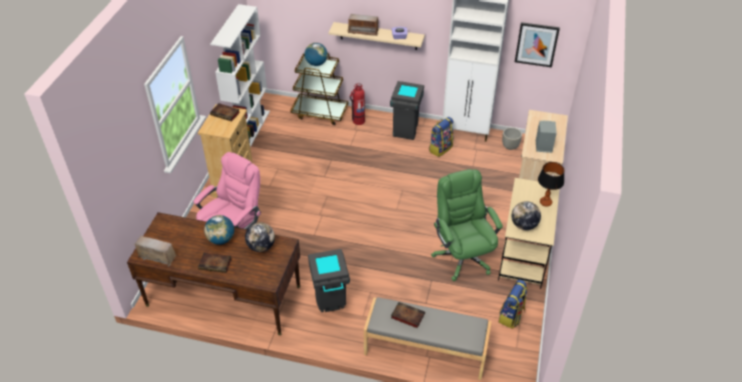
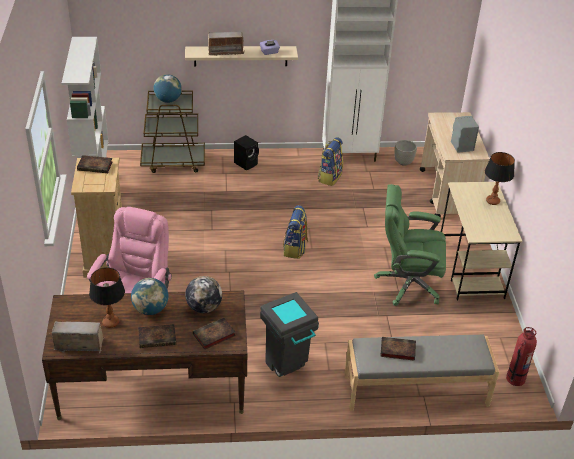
camera: 20 degrees left, 5 degrees down
(187, 244) = (110, 323): none -> table lamp
(257, 272) = (213, 336): none -> book
(358, 121) = (223, 163): fire extinguisher -> fire extinguisher (515, 379)
(377, 124) = (246, 163): none -> black speaker
(405, 131) = (282, 165): grey trash can -> none
(462, 256) = (408, 284): green office chair -> green office chair turned 45 degrees counterclockwise
(511, 316) = (489, 334): backpack -> backpack (295, 248)
(524, 225) = (482, 228): globe -> none
(536, 44) = (423, 39): picture -> none

